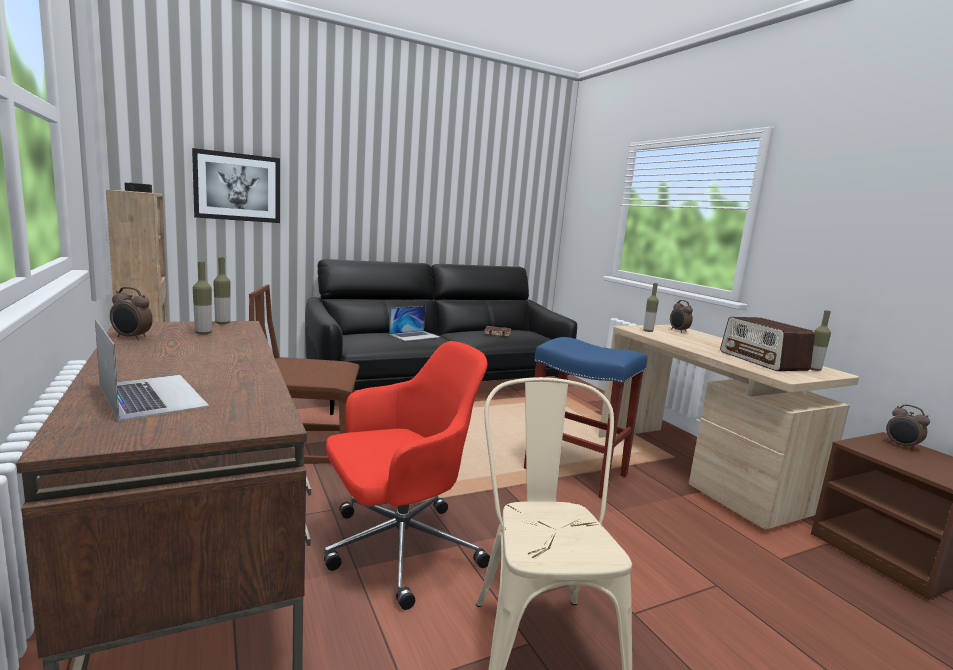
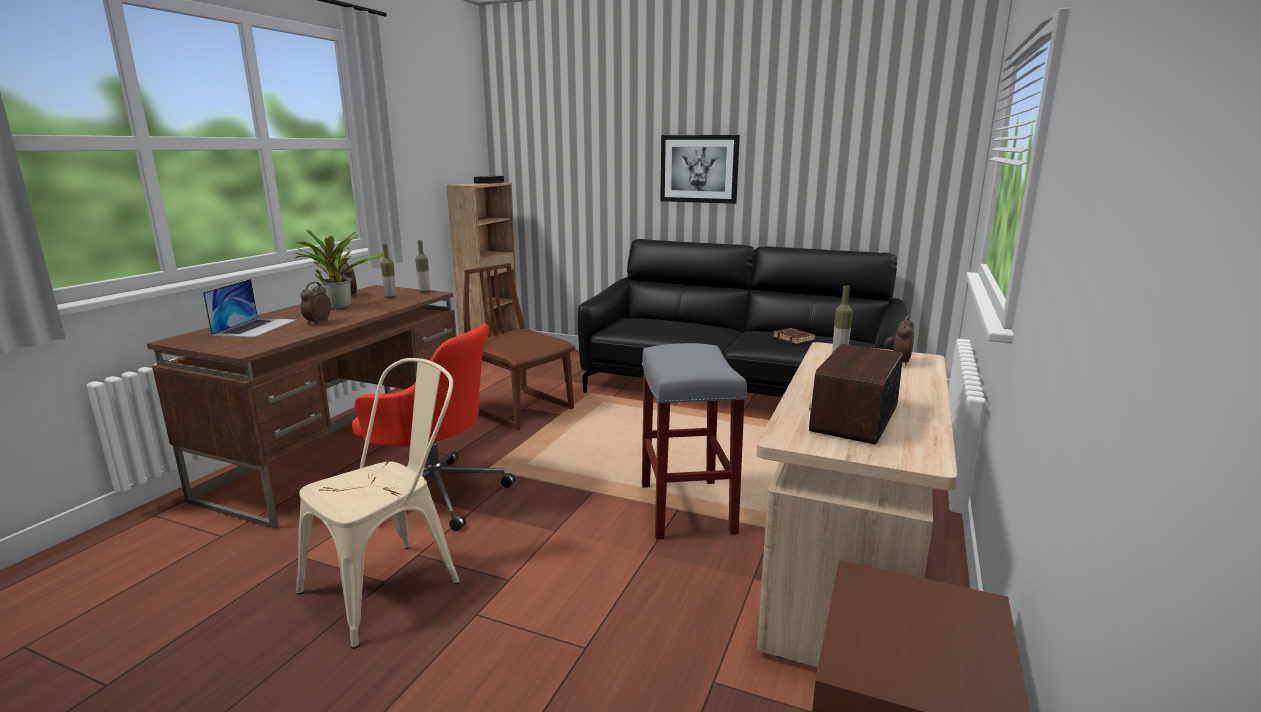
camera: 50 degrees right, 5 degrees up
(175, 352) = (338, 307): none -> potted plant
(237, 187) = (571, 171): picture -> picture (699, 169)
(414, 335) = (686, 327): laptop -> none
(574, 472) = (685, 507): blue stool -> grey stool
(814, 369) = (899, 447): bottle -> none
(901, 446) = (955, 617): alarm clock -> alarm clock (317, 323)

